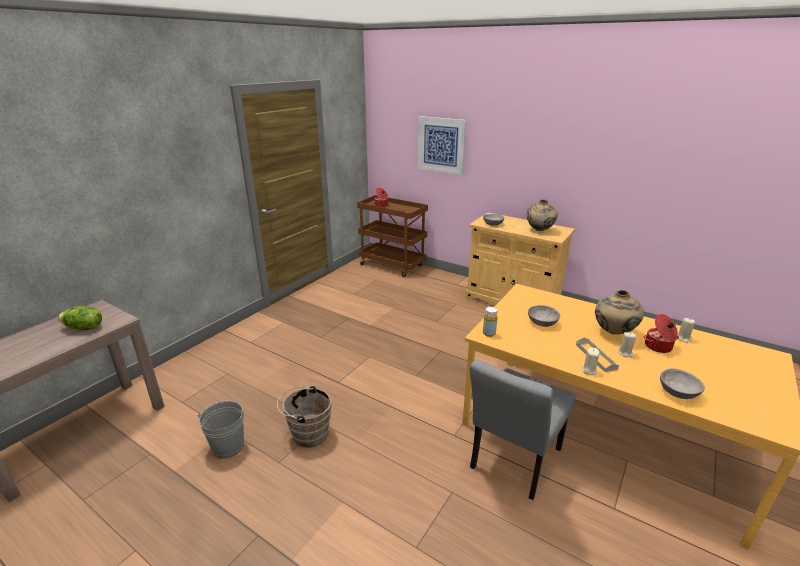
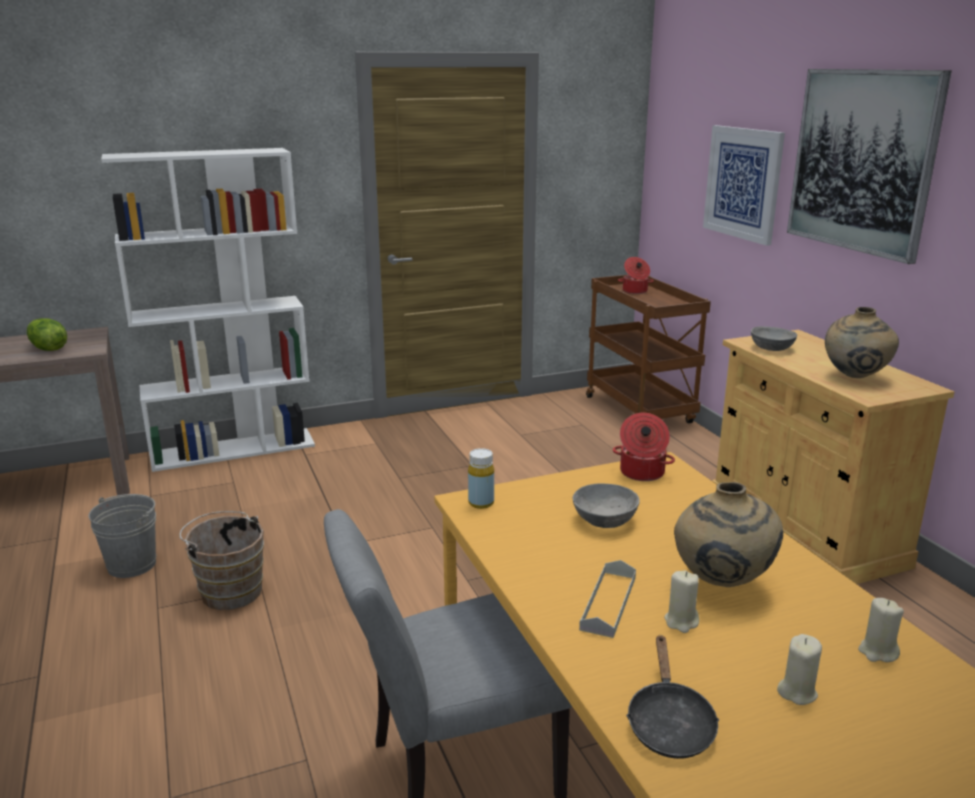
camera: 35 degrees right, 5 degrees down
(200, 354) = (234, 449): none -> white bookcase
(515, 133) = (862, 161): none -> picture
(588, 370) = (552, 615): beige candle -> beige candle (797, 692)
(658, 347) = (780, 641): cooking pot -> cooking pot (641, 473)
(677, 392) = (669, 723): grey bowl -> black frying pan

